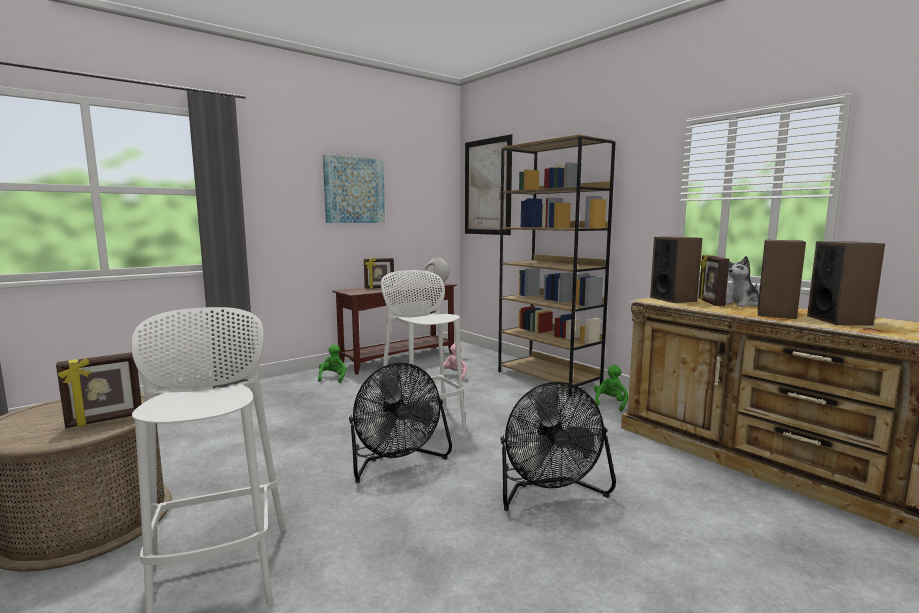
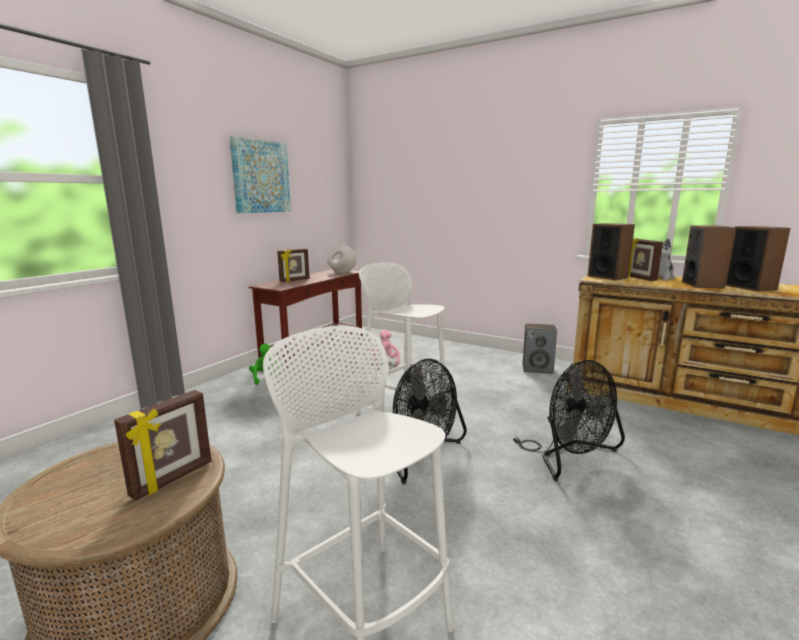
camera: 20 degrees left, 5 degrees up
(487, 187) = (383, 174): picture -> none
(549, 378) = (468, 352): brown bookcase -> none
(610, 404) = (537, 369): green plush toy -> speaker

